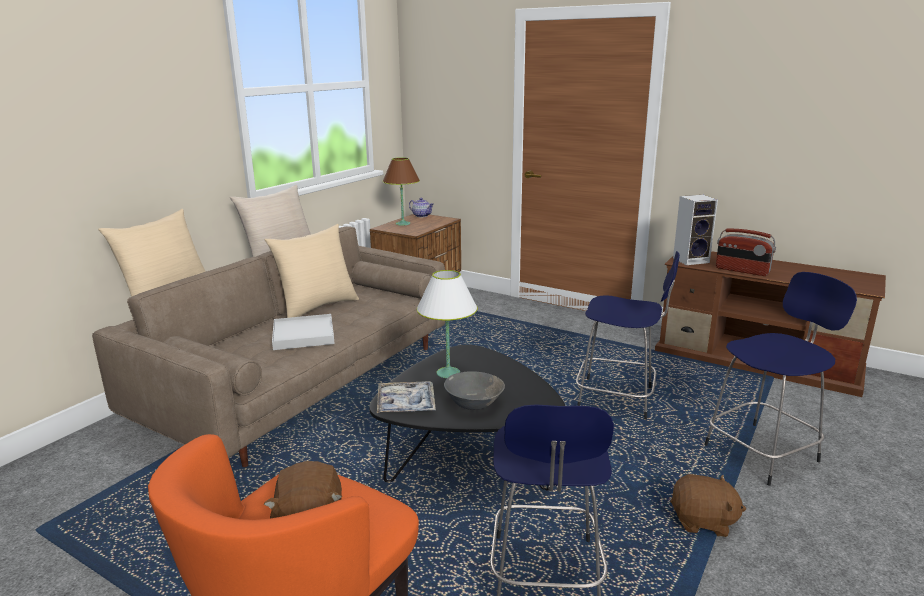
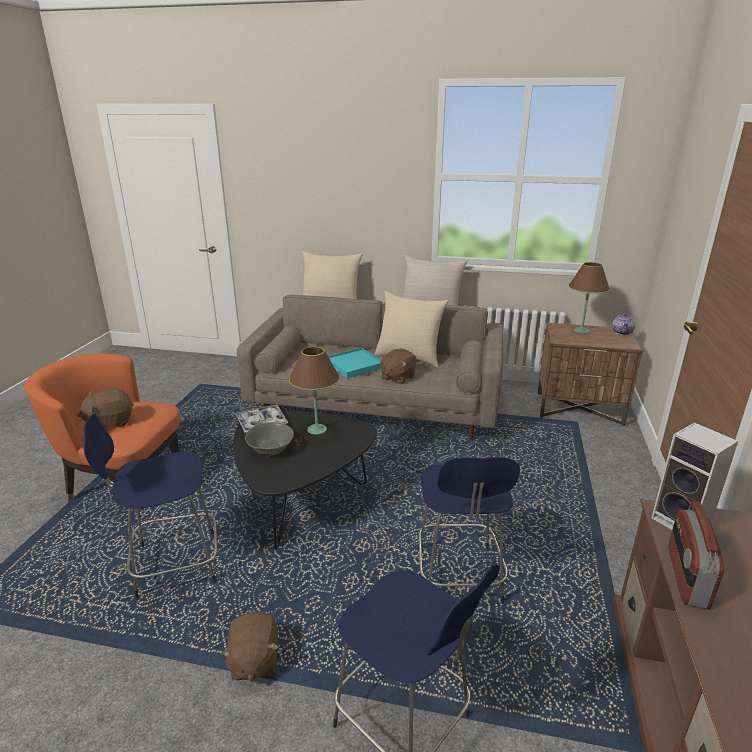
camera: 70 degrees right, 5 degrees up
(304, 335) = (354, 365): white tray -> turquoise tray
(360, 320) = (397, 377): none -> brown plush toy
(448, 373) = (316, 429): white table lamp -> brown table lamp

